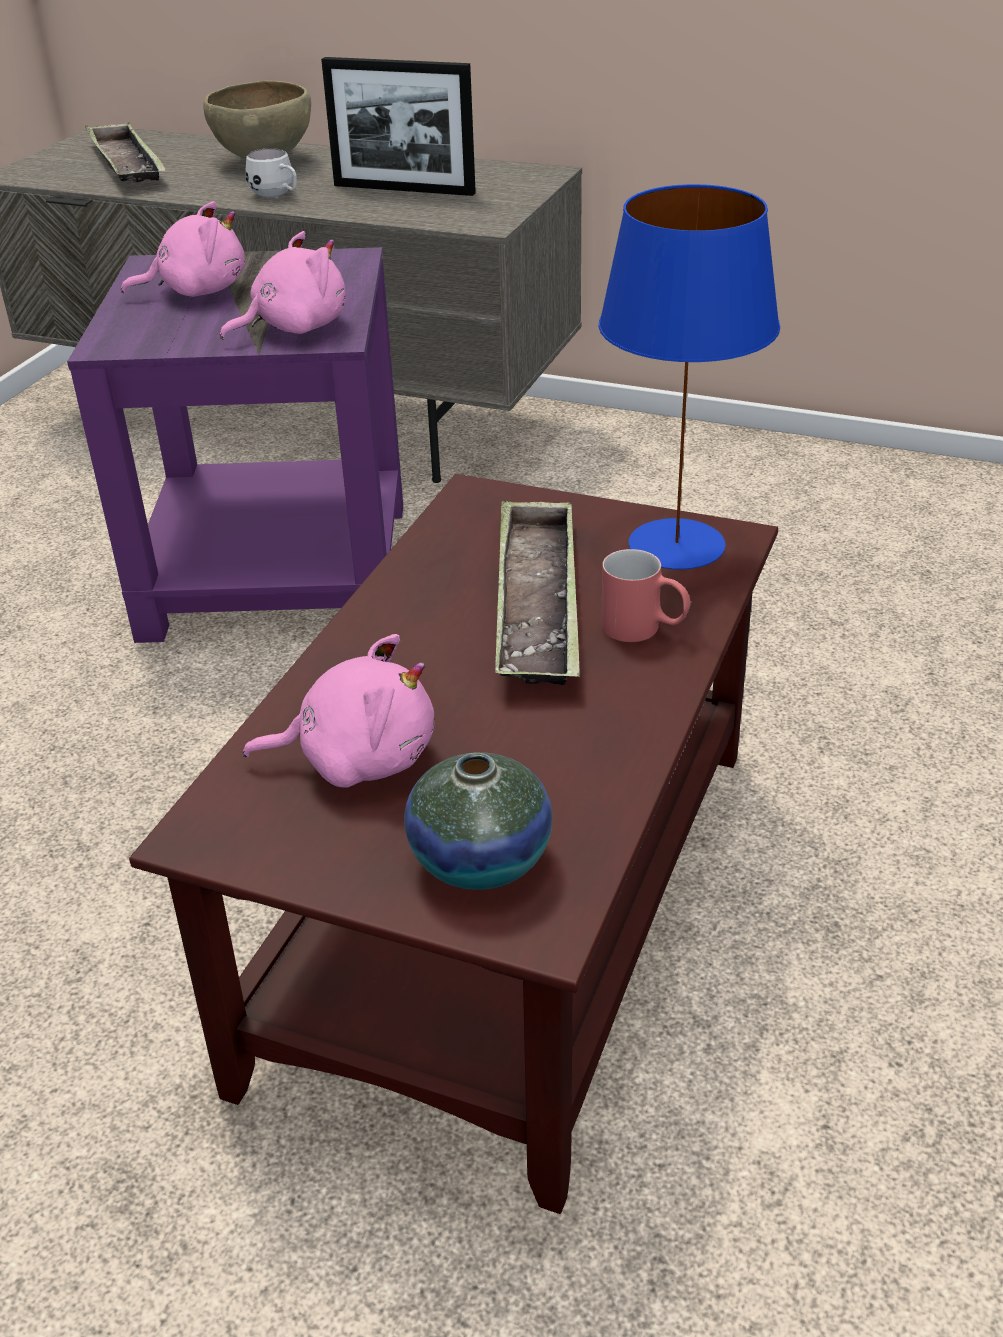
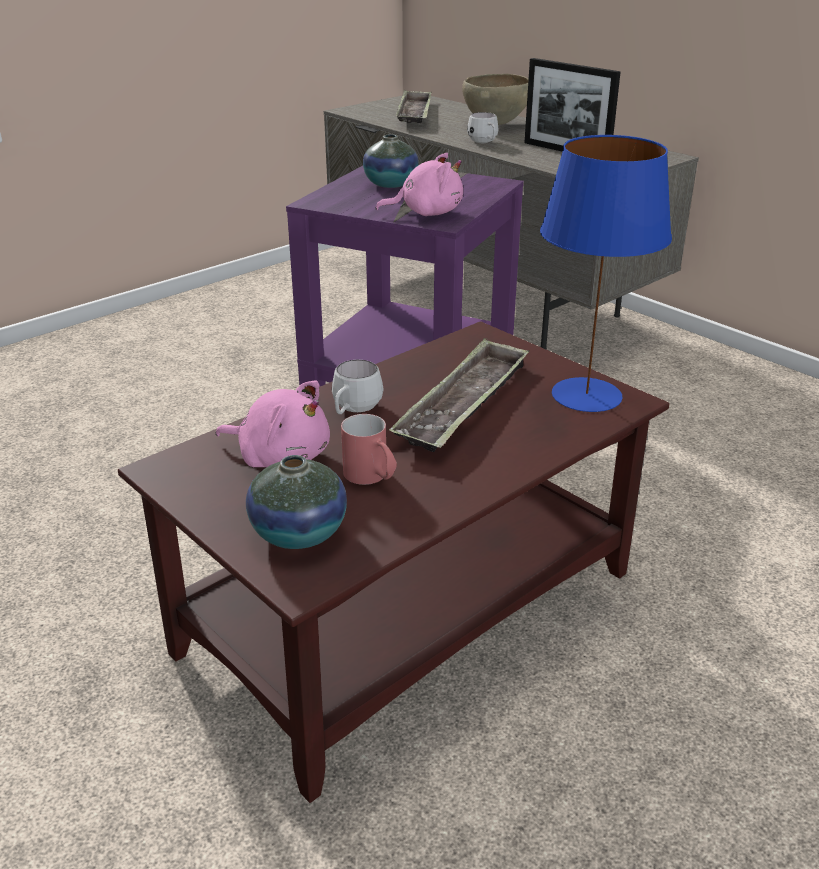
camera: 25 degrees right, 5 degrees down
(197, 291) = (390, 184): pink plush toy -> vase
(399, 657) = (353, 411): none -> white mug
(644, 630) = (518, 438): red mug -> red mug (372, 478)

